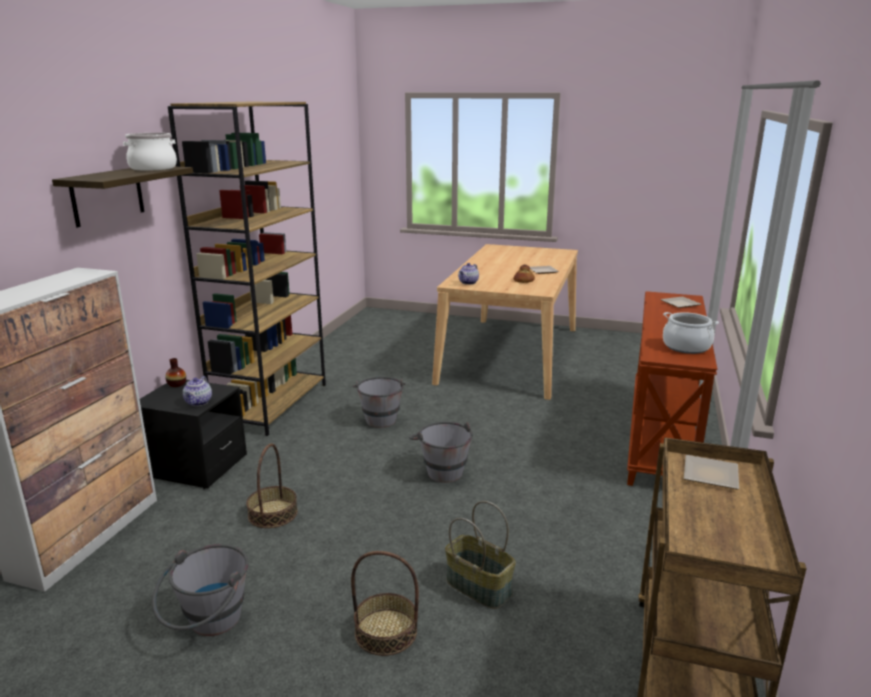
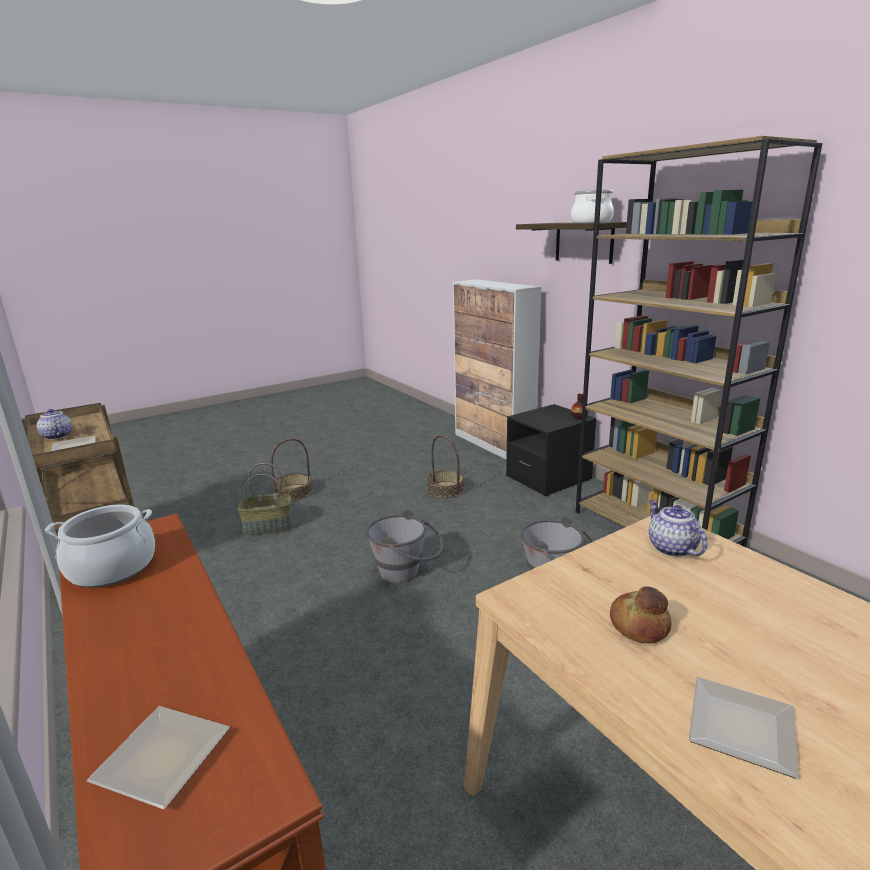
camera: 130 degrees right, 0 degrees up
(198, 402) = (530, 418): teapot -> teapot (56, 436)
(208, 625) = (373, 459): grey bucket -> none

